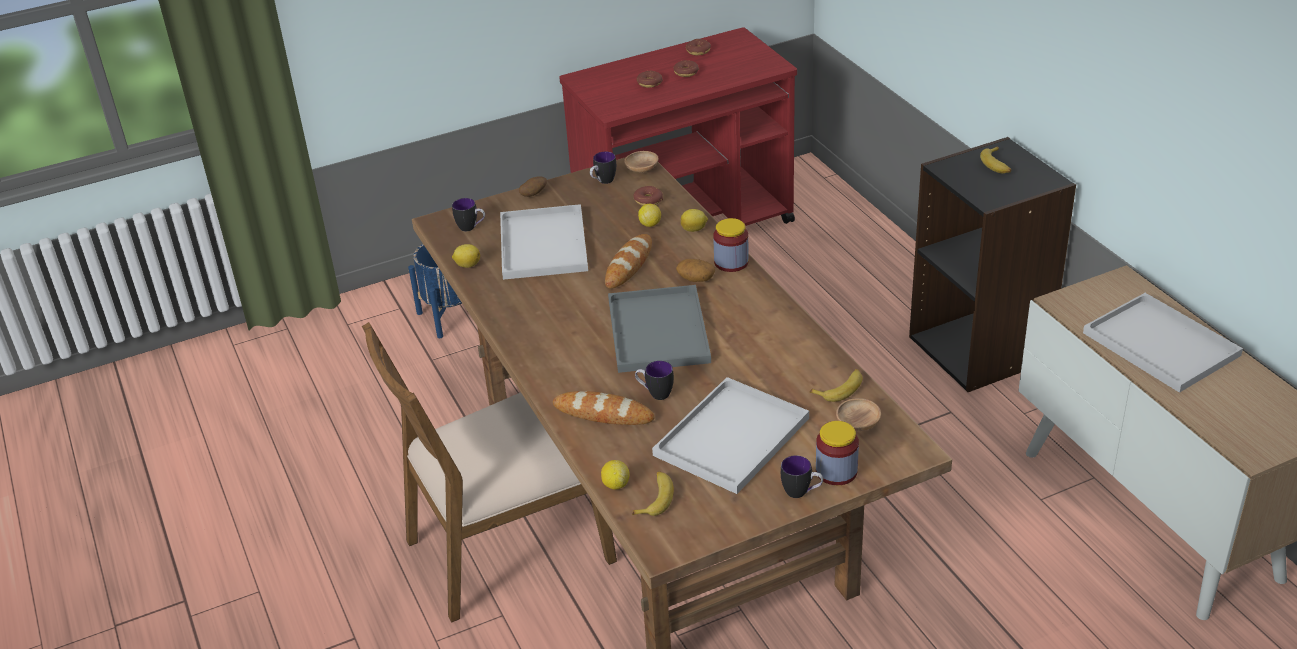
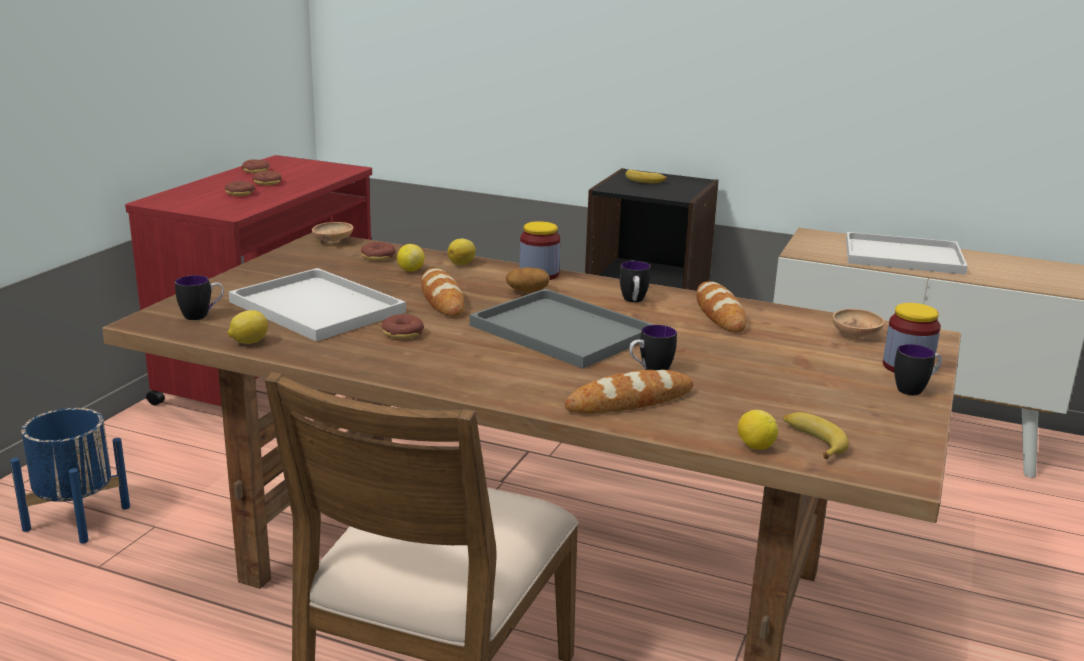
camera: 45 degrees left, 15 degrees down
(533, 194) = (238, 278): potato -> none
(558, 292) = (402, 334): none -> donut
(603, 182) = (305, 256): mug -> mug (633, 301)
(732, 434) = (777, 374): white tray -> none
(795, 358) = (719, 313): none -> bread
(840, 389) = (795, 319): banana -> none

